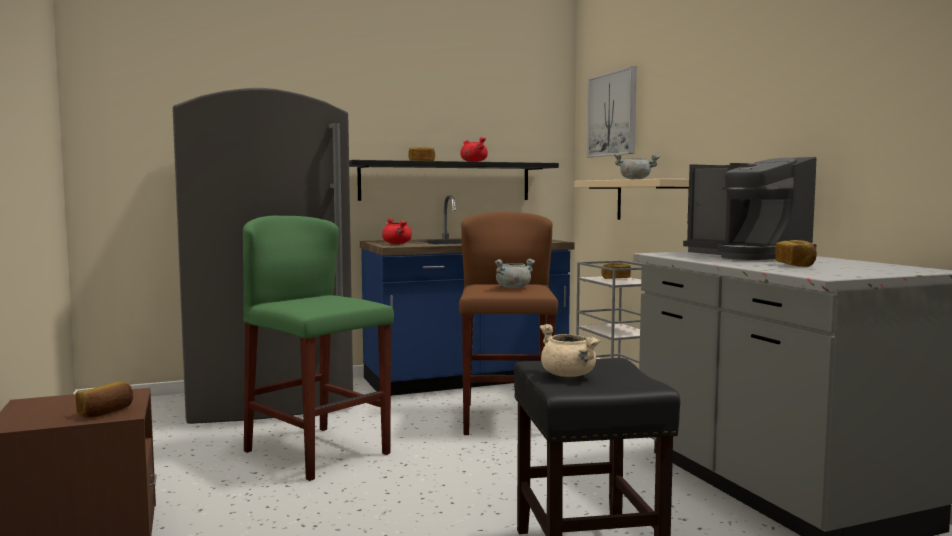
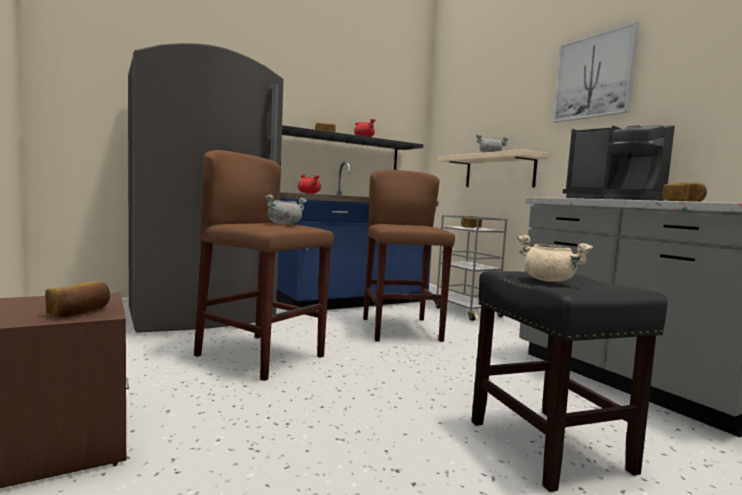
camera: 10 degrees left, 0 degrees up
(317, 452) = (260, 356): green stool -> brown stool
(513, 287) = (415, 225): grey cooking pot -> grey cooking pot (284, 224)
(612, 114) = (465, 110): picture -> picture (594, 77)

